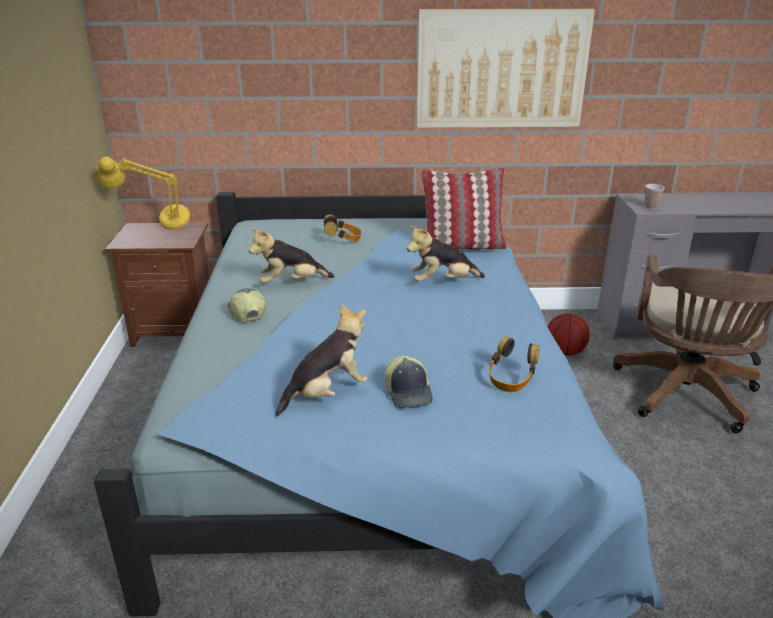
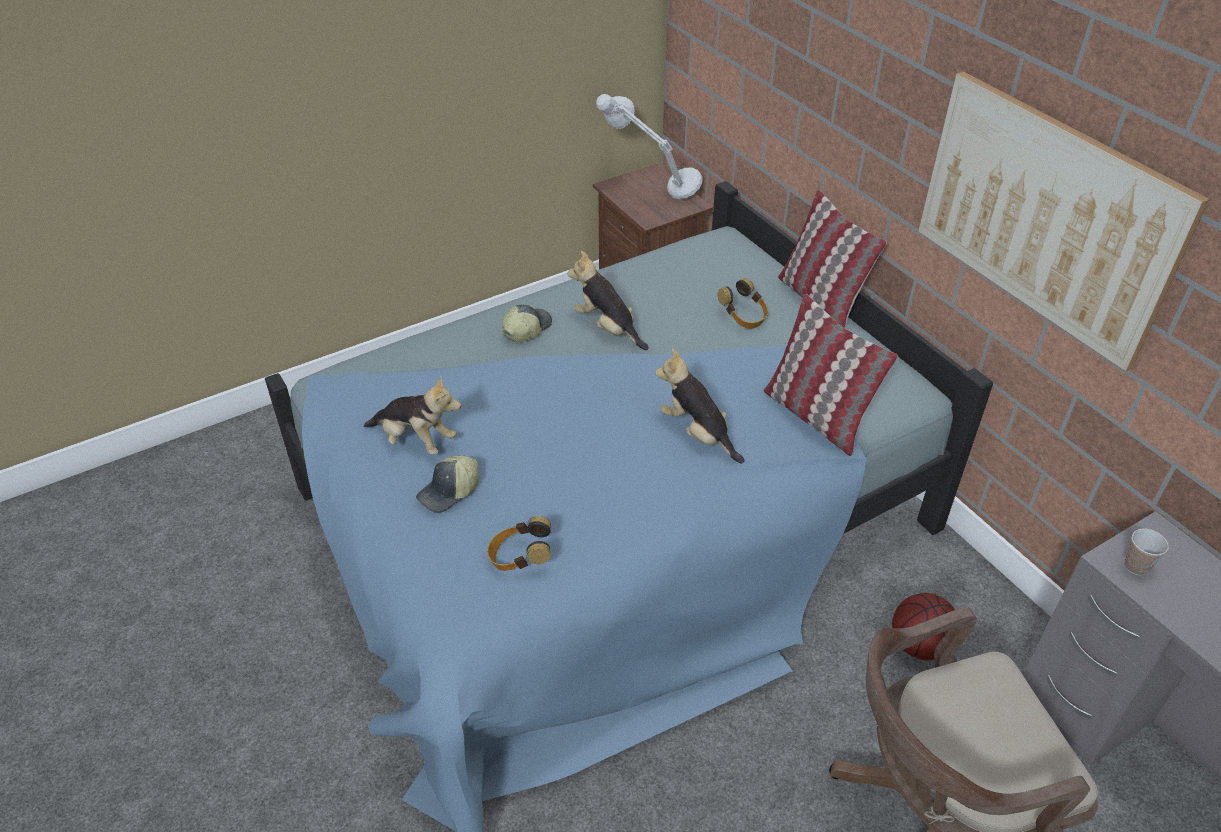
camera: 60 degrees right, 15 degrees up
(155, 234) = (650, 192): yellow table lamp -> grey table lamp
(357, 218) = (820, 300): none -> pillow

